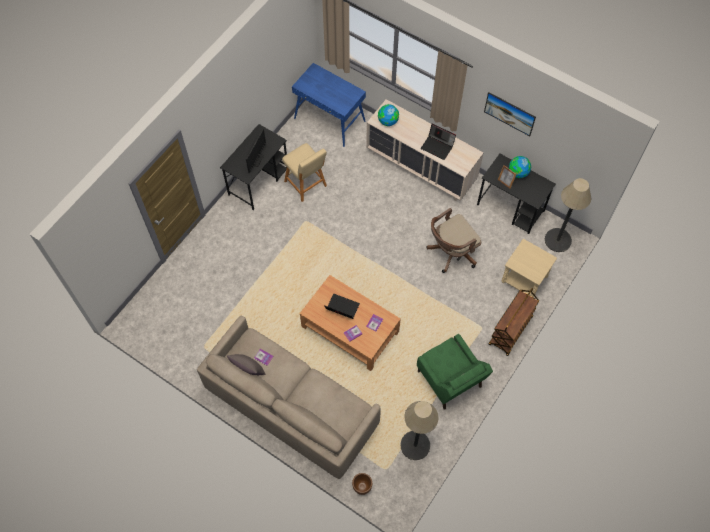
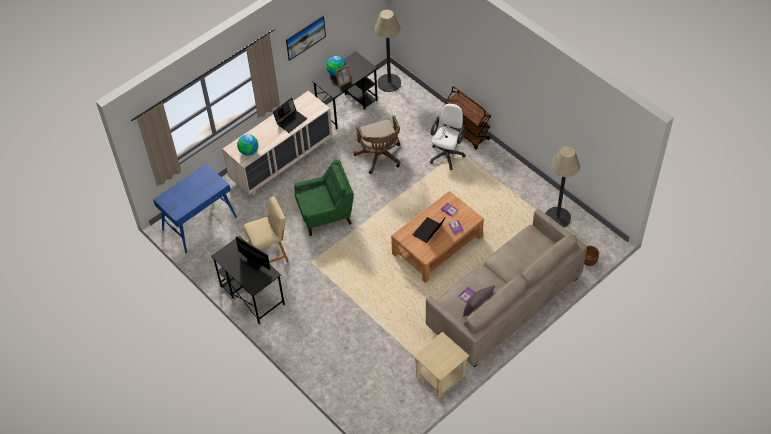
camera: 75 degrees left, 10 degrees down
(449, 380) = (502, 182): green armchair -> green armchair (325, 214)
(474, 317) = (447, 154): none -> white office chair
(523, 280) = (421, 113): beige side table -> beige side table (441, 377)

